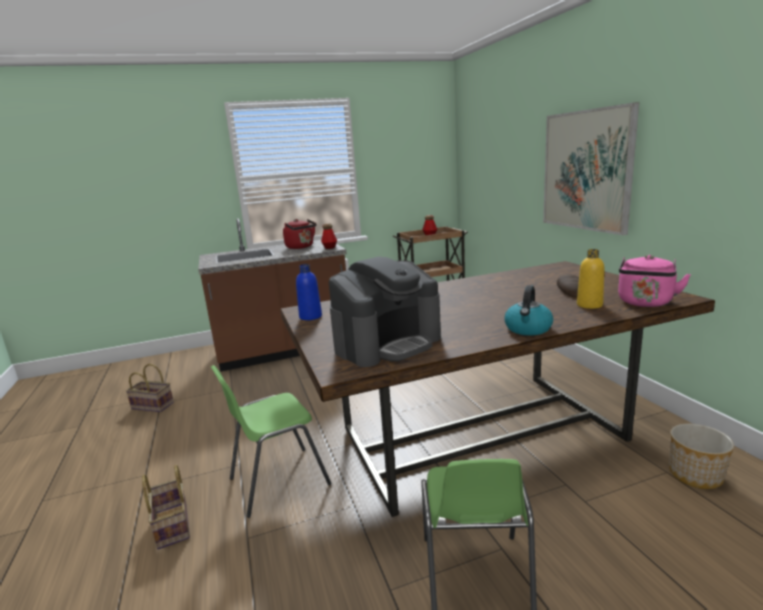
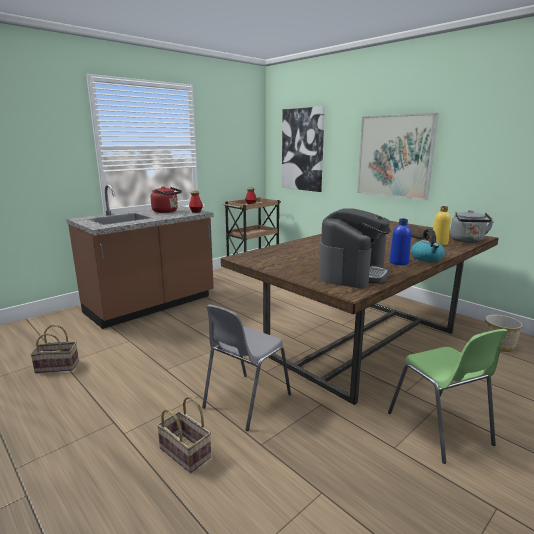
camera: 25 degrees left, 0 degrees up
(278, 481) = (246, 401): green chair -> grey chair
(310, 316) = (260, 261): blue bottle -> blue bottle (399, 262)
(489, 165) = (302, 150): none -> picture
(645, 303) = (467, 241): pink kettle -> grey kettle

